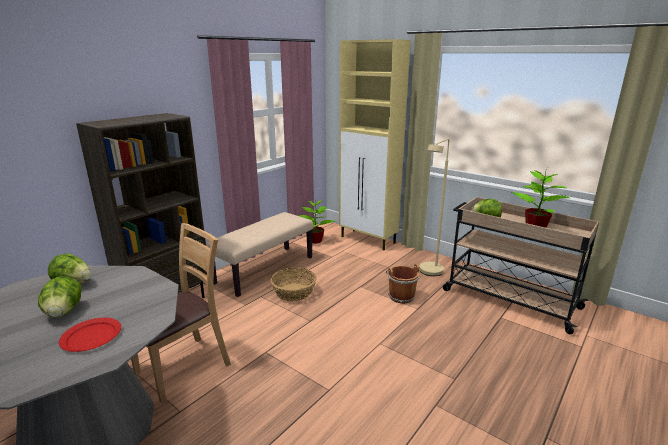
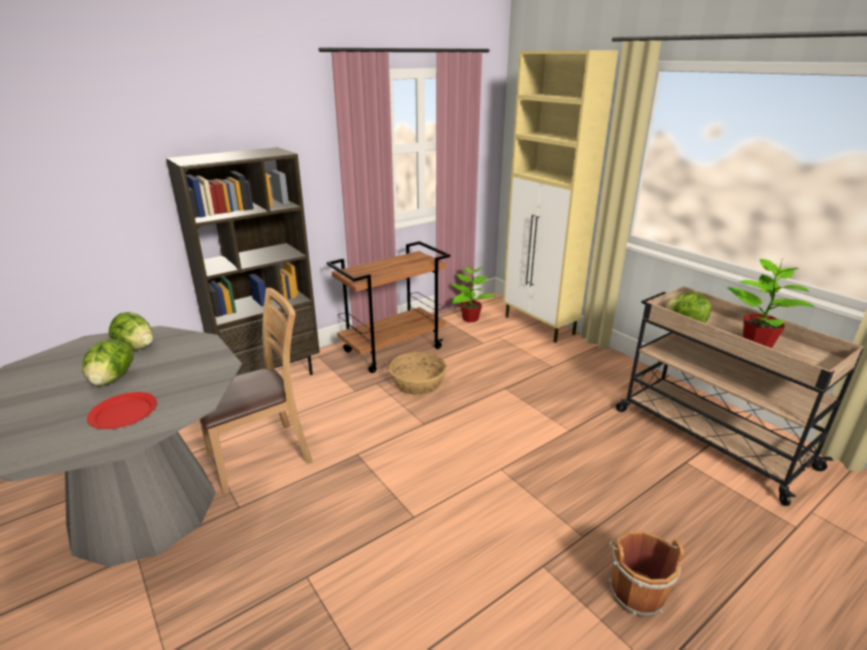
camera: 15 degrees right, 5 degrees up
(264, 270) = (393, 349): beige bench -> brown cart
(400, 296) = (553, 409): brown bucket -> brown bucket (635, 591)
(429, 273) = (606, 383): beige floor lamp -> none

